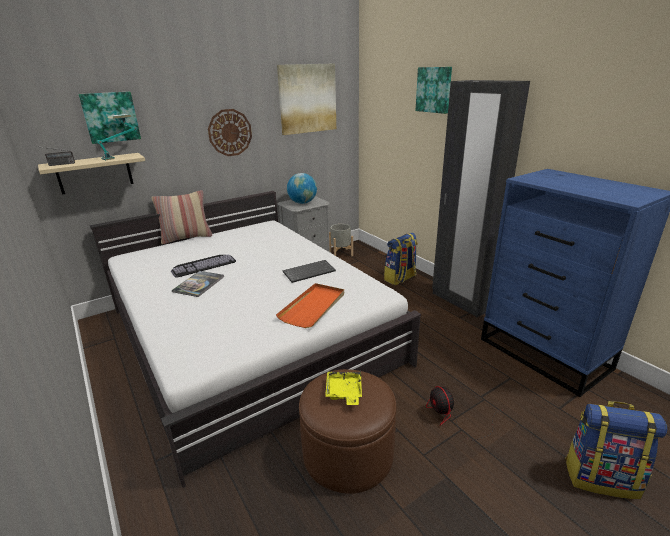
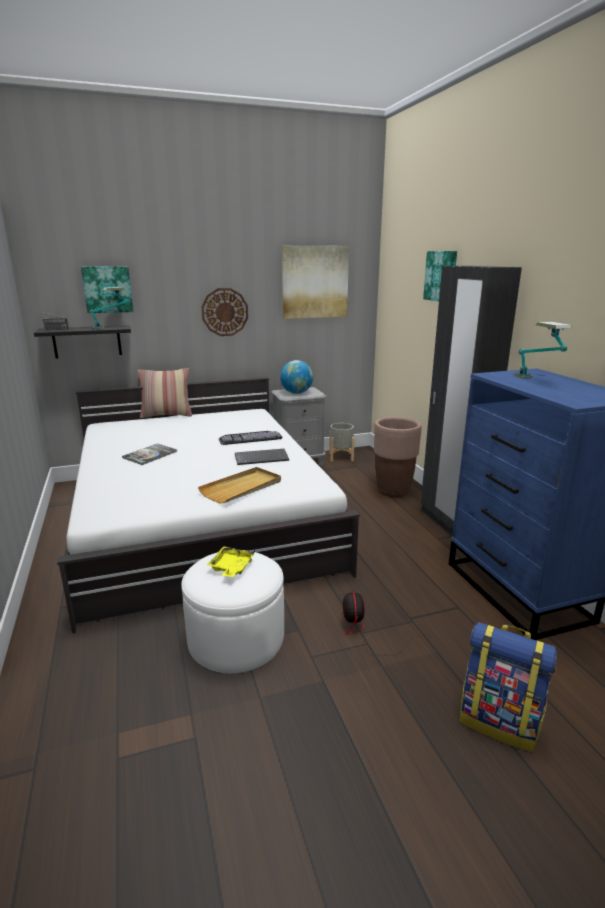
camera: 15 degrees right, 5 degrees down
(95, 173) = (87, 341): beige shelf -> black shelf
(203, 264) = (166, 439): keyboard -> keyboard (250, 437)
(313, 307) = (242, 488): orange tray -> beige tray
(348, 453) = (236, 638): brown ottoman -> white ottoman
(400, 279) = (393, 490): backpack -> brown planter
(567, 181) = (537, 381): none -> table lamp

